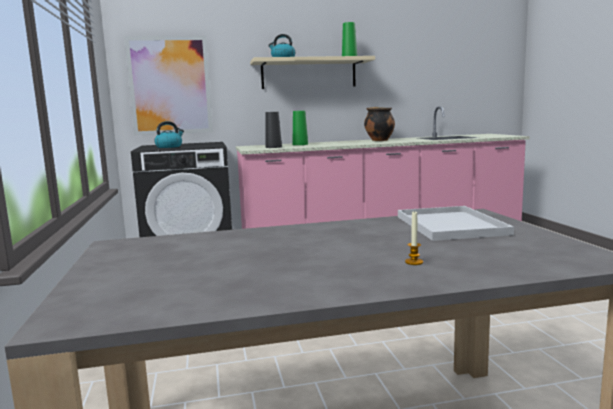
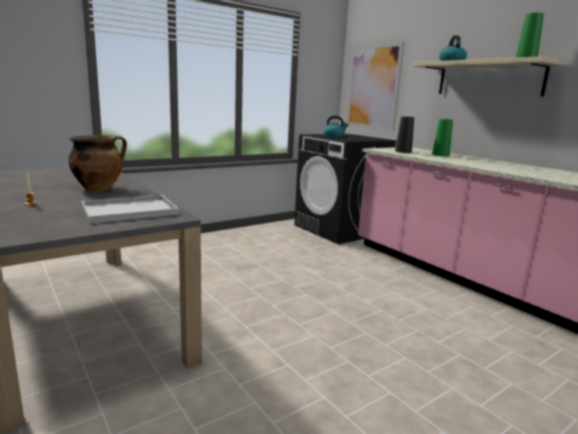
camera: 65 degrees right, 5 degrees up
(379, 140) = (533, 169): cooking pot -> cooking pot (99, 188)

